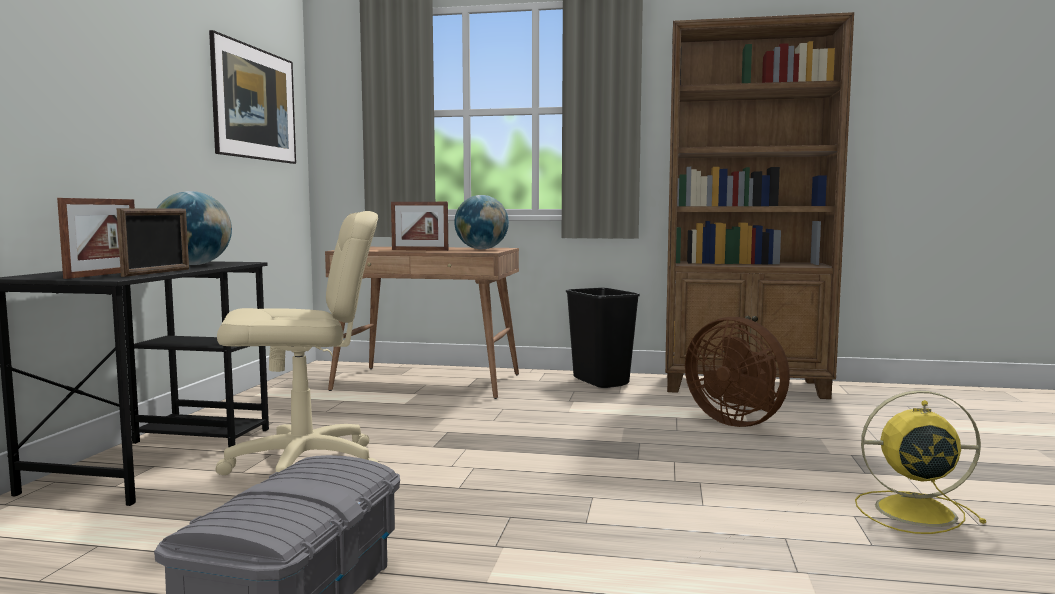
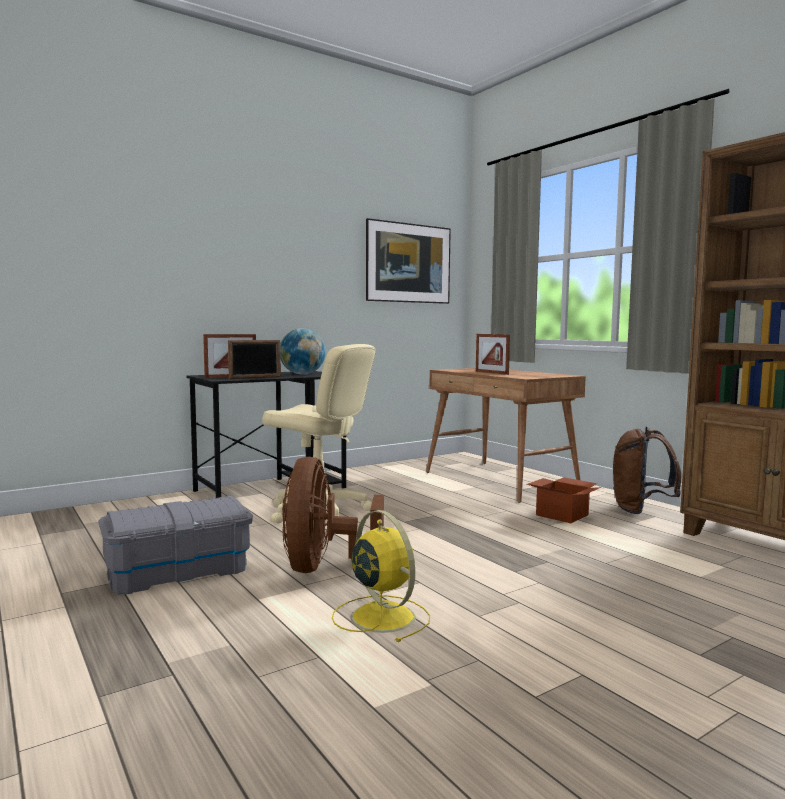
camera: 45 degrees right, 0 degrees up
(481, 249) = (541, 375): globe -> none
(557, 400) = (563, 515): none -> cardboard box
(601, 382) = (640, 510): black trash can -> brown backpack
(737, 421) = (686, 574): brown fan -> brown fan (323, 567)
(911, 511) = (651, 697): yellow fan -> yellow fan (381, 616)

